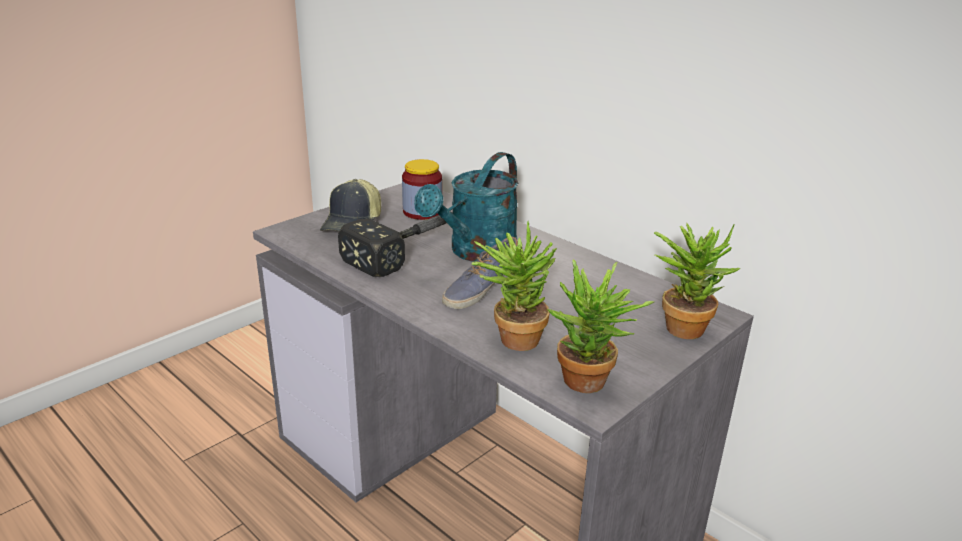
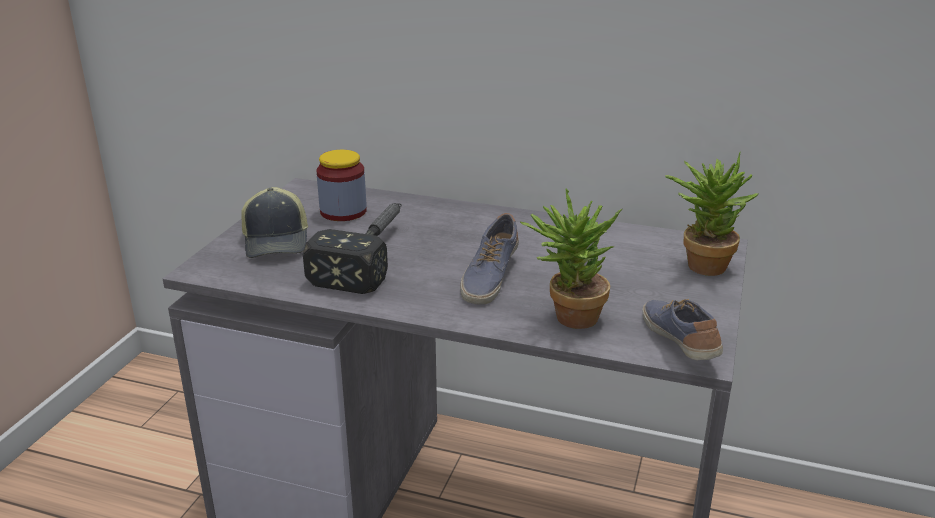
camera: 25 degrees left, 0 degrees up
(476, 253) = (445, 242): turquoise watering can -> none
(589, 386) = (680, 342): potted plant -> shoe

